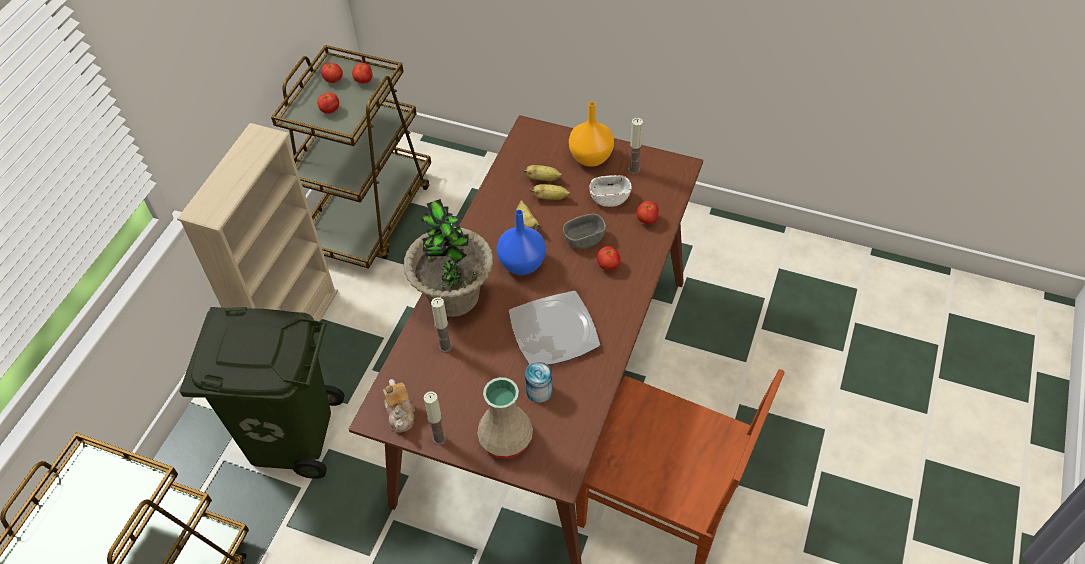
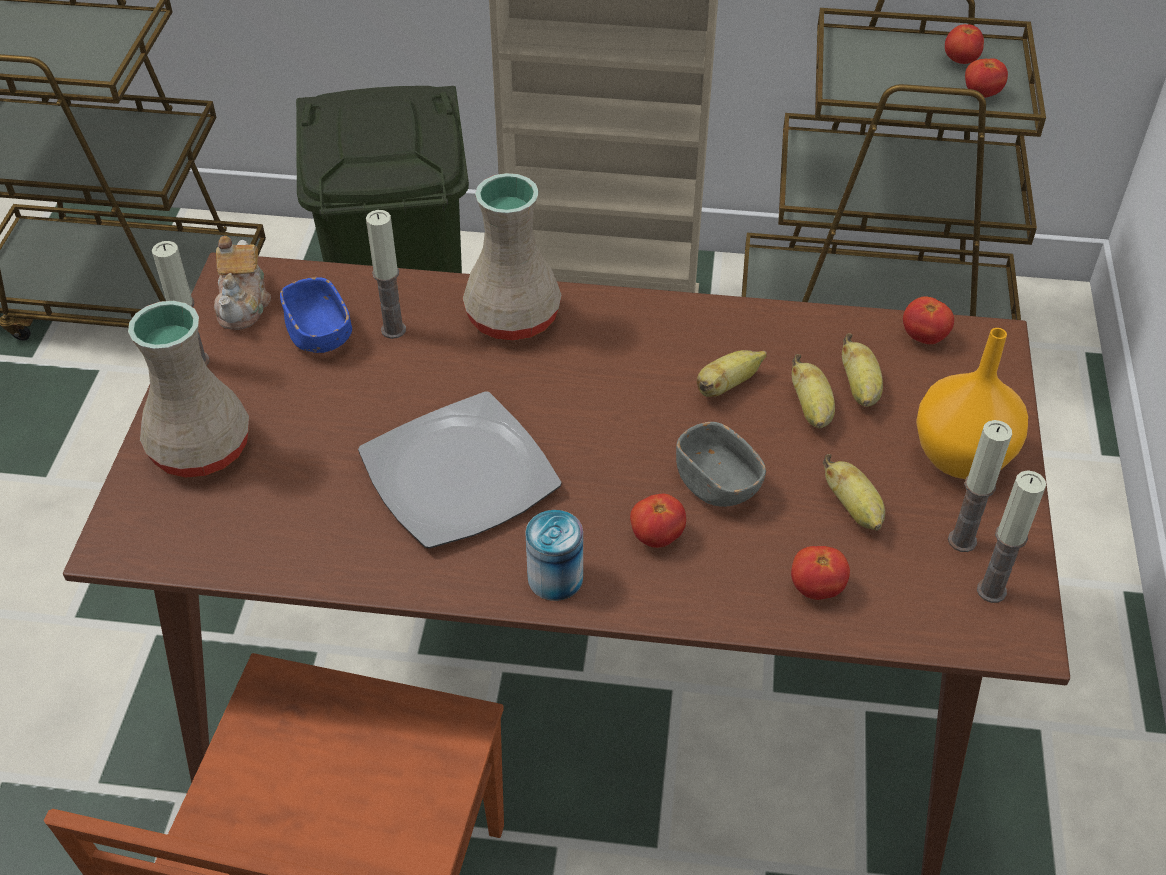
camera: 75 degrees right, 5 degrees down
(330, 110) = (883, 73): tomato -> tomato (924, 337)
(401, 413) = (244, 304): teapot -> teapot turned 60 degrees counterclockwise
(437, 380) = (319, 334): none -> blue bowl
(453, 296) = (510, 317): potted plant -> beige vase
(523, 264) = (618, 399): blue vase -> none
(539, 391) = (311, 478): can -> can (555, 578)
(609, 198) = (854, 509): white bowl -> banana
(660, 168) = (991, 591): none -> candle

